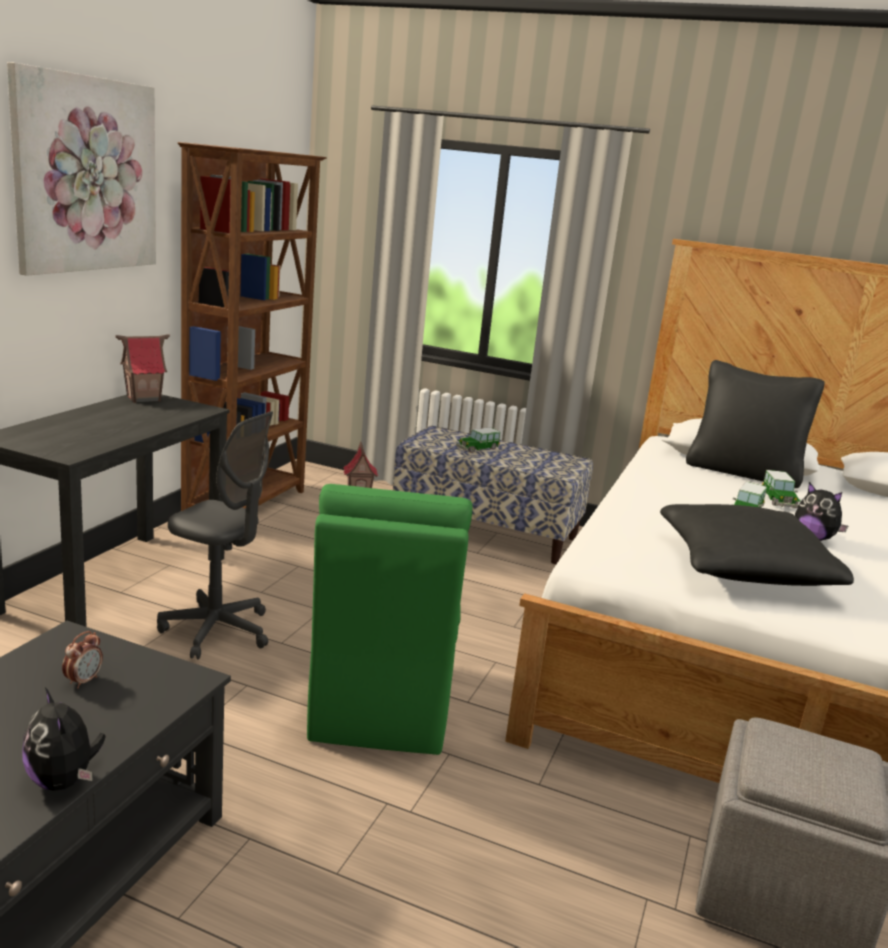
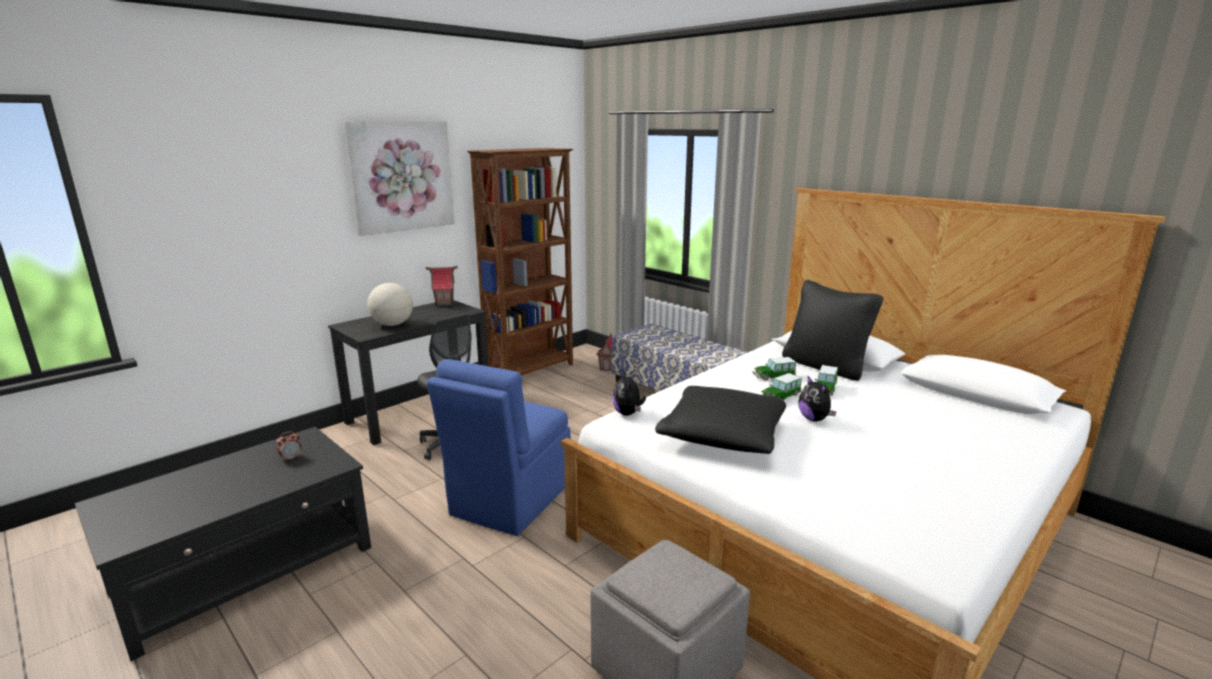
camera: 25 degrees right, 0 degrees up
(64, 780) = (235, 505): plush toy -> plush toy (628, 413)
(95, 434) = (392, 324): none -> globe
(381, 703) = (509, 500): green chair -> blue chair
(477, 448) = (666, 340): toy car -> toy car (773, 376)

